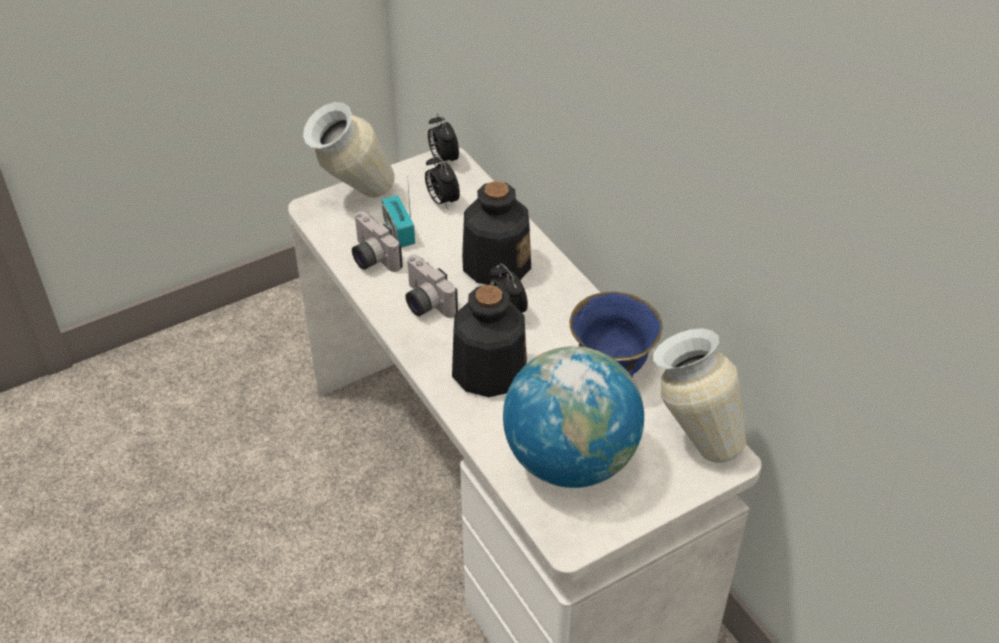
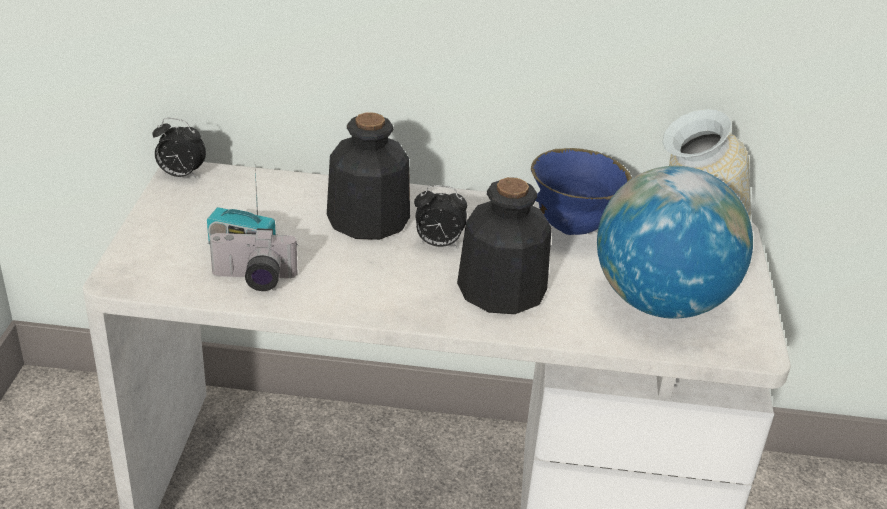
camera: 55 degrees left, 10 degrees down
(352, 198) = (147, 248): vase -> none
(424, 303) = (364, 281): camera -> none
(442, 201) = (237, 204): alarm clock -> none

